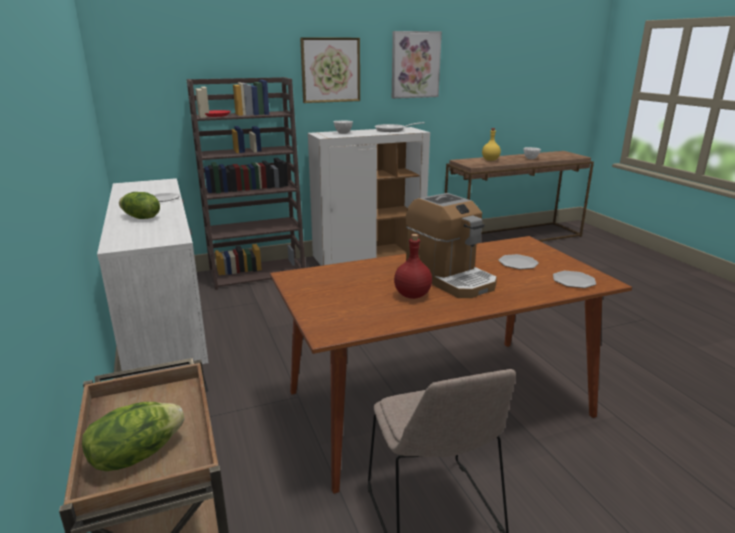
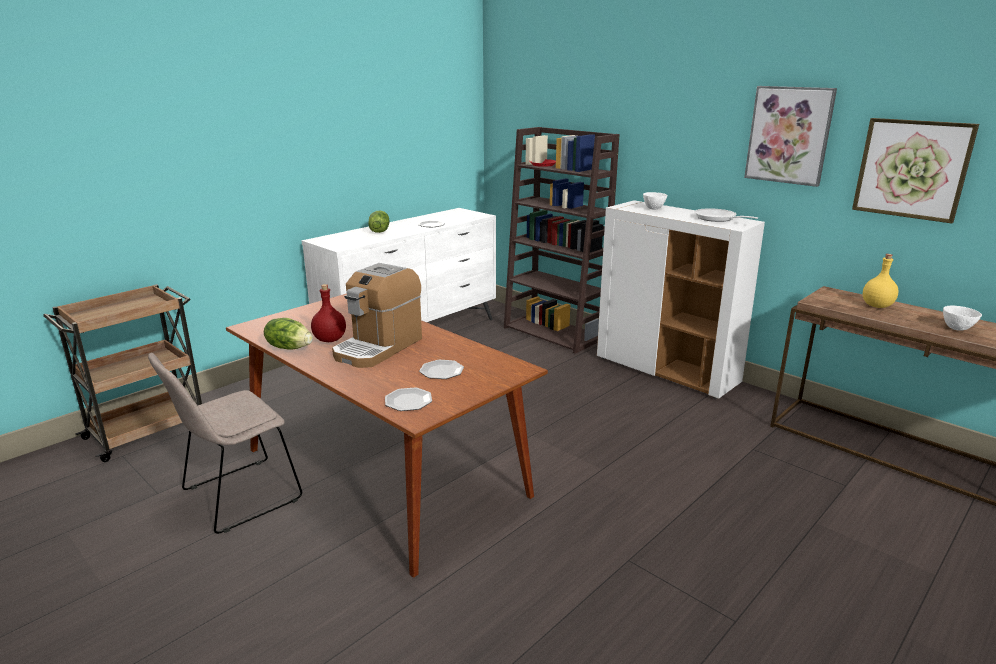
camera: 65 degrees right, 0 degrees up
(136, 455) = (102, 313): lettuce -> lettuce (289, 347)
(330, 70) = (673, 131): picture -> picture (912, 169)

